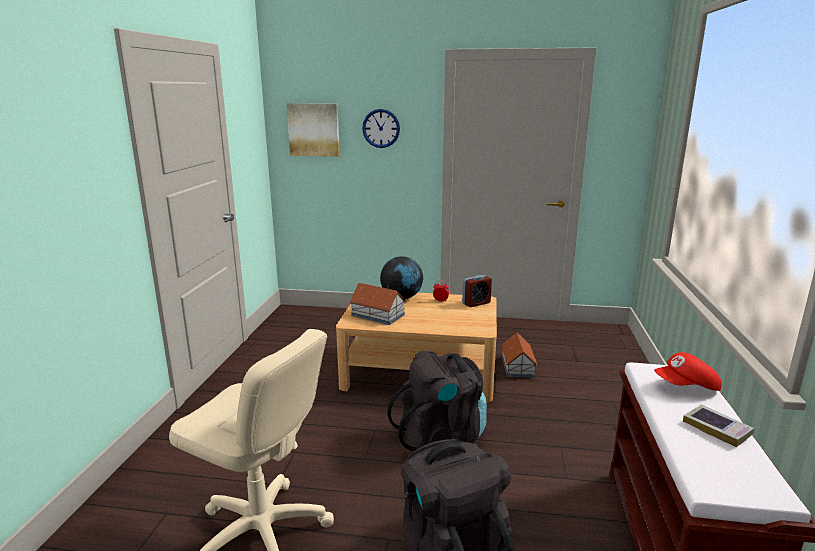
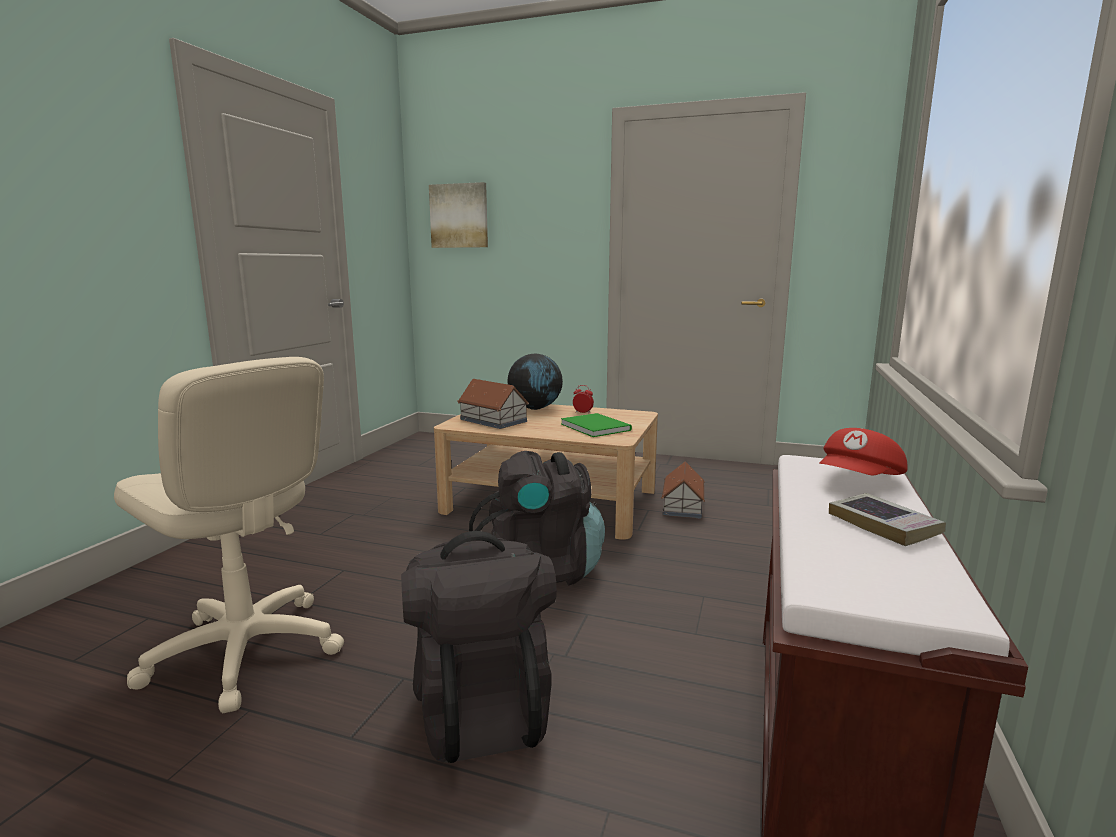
camera: 10 degrees right, 5 degrees down
(381, 128) = (536, 211): wall clock -> none
(459, 317) = (595, 426): none -> green book
(476, 303) = (627, 416): alarm clock -> none
(687, 387) = (860, 481): red cap -> red cap turned 45 degrees counterclockwise

